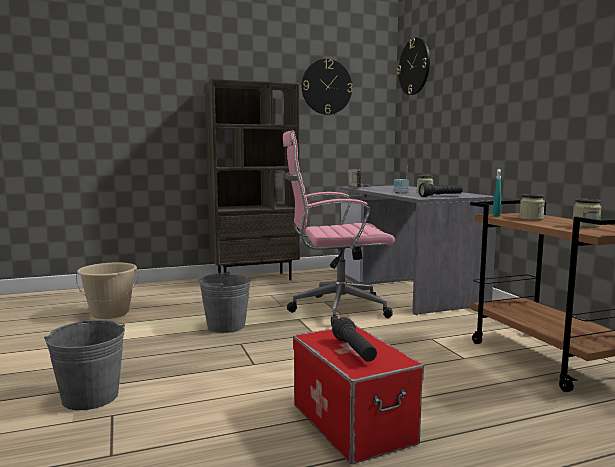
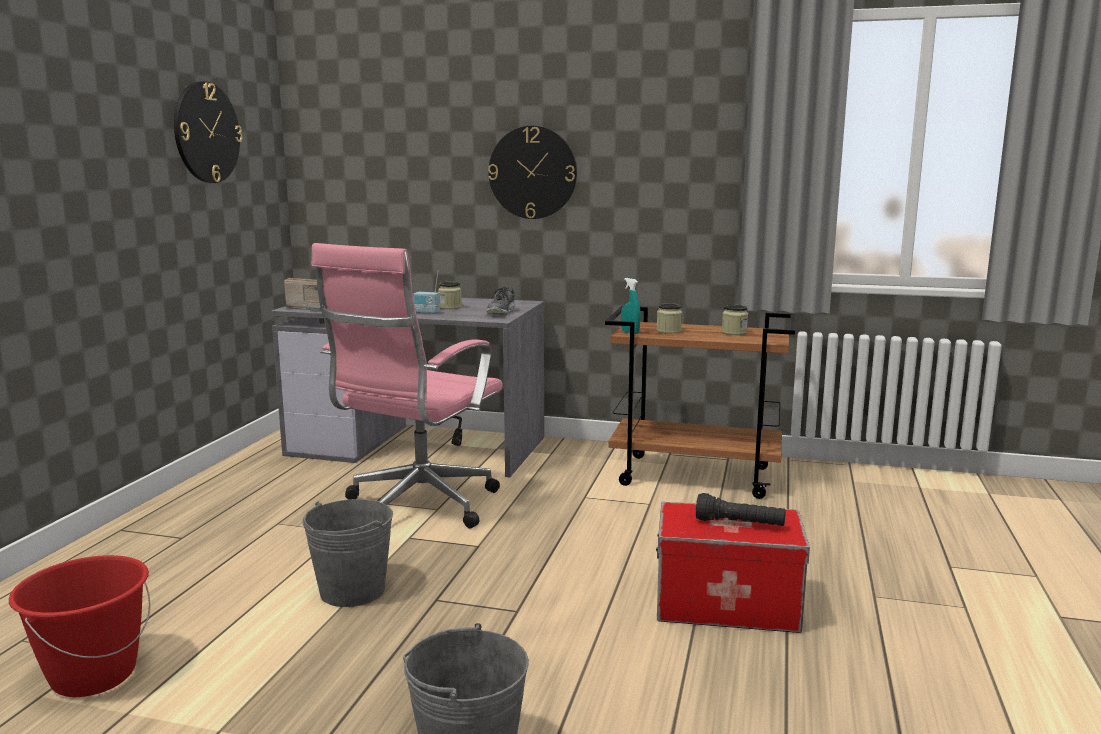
camera: 55 degrees left, 5 degrees up
(110, 313) = (93, 675): beige bucket -> red bucket
(255, 279) = (175, 509): brown bookcase -> none
(414, 66) = (335, 103): wall clock -> wall clock (532, 172)
(441, 196) = (501, 312): black flashlight -> shoe

